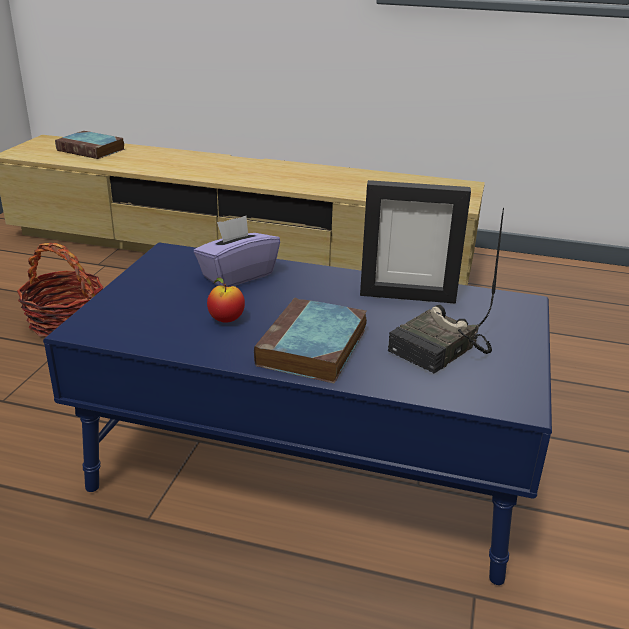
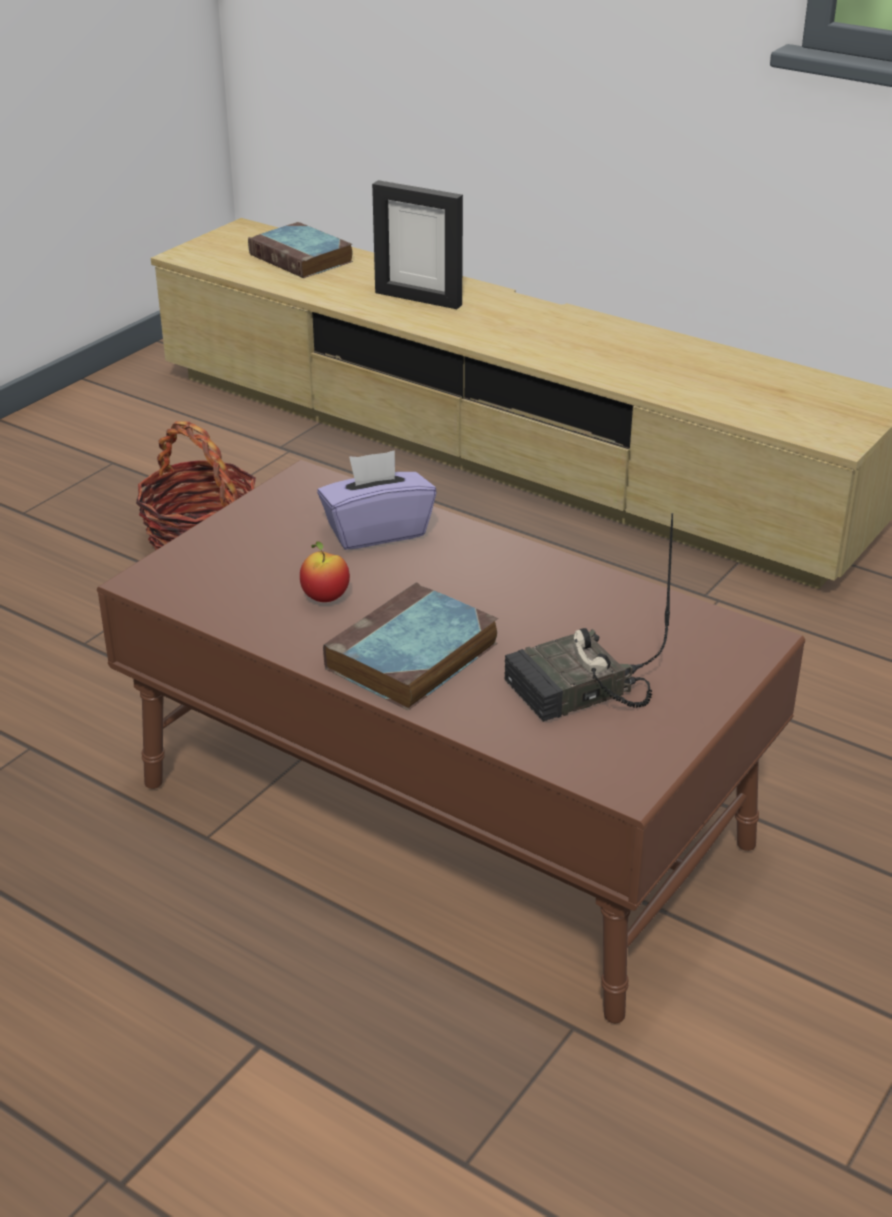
camera: 20 degrees right, 5 degrees up
(306, 466) = (439, 814): blue coffee table -> brown coffee table
(407, 295) = (593, 601): picture frame -> picture frame (419, 298)

